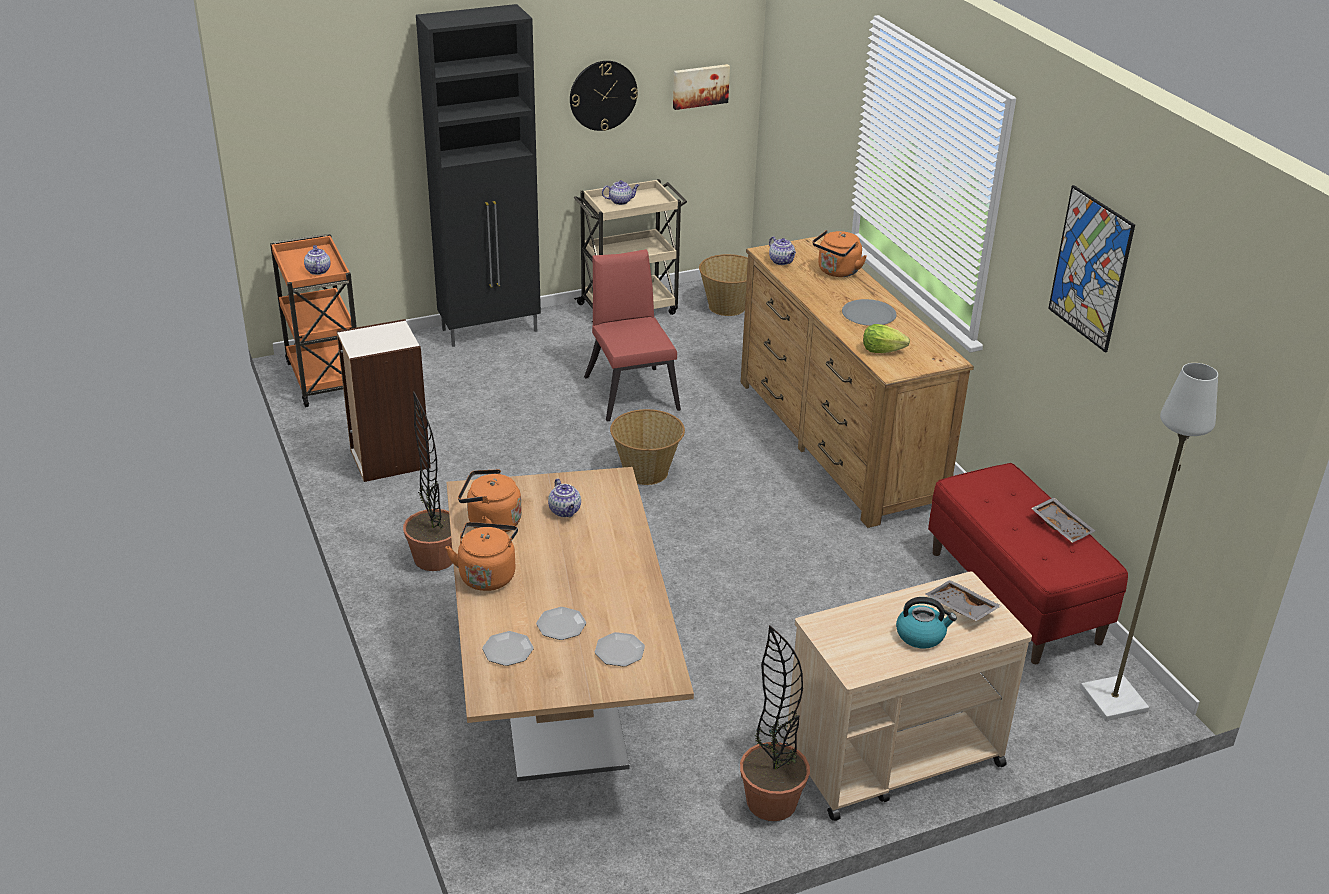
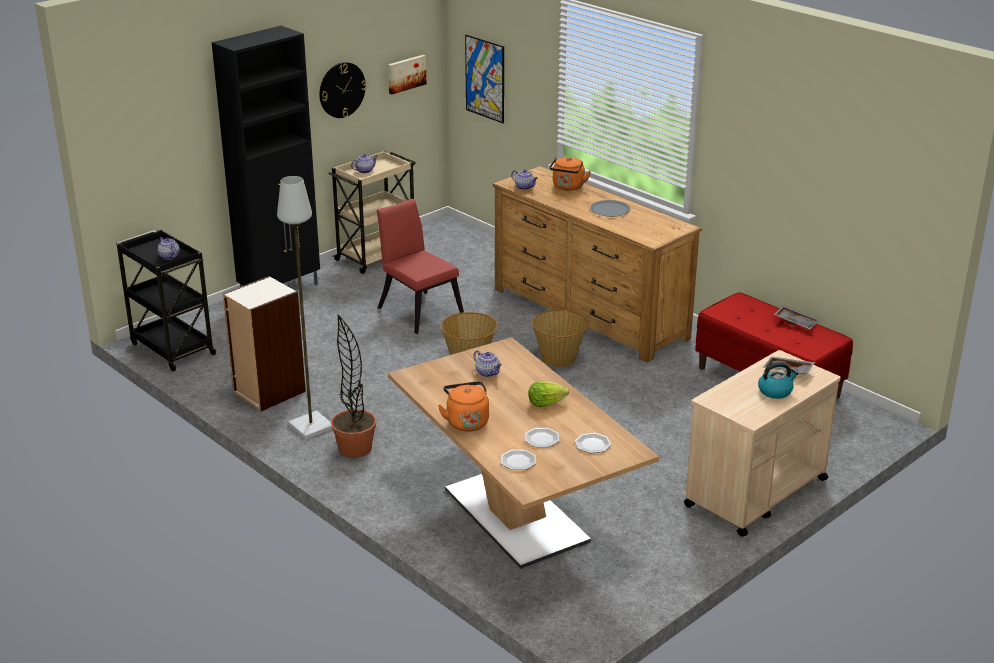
camera: 20 degrees left, 5 degrees down
(324, 378) = (171, 348): orange cart -> black cart
(490, 522) = (441, 391): orange kettle -> none
(728, 307) = (449, 242): basket -> basket (559, 358)
(771, 802) = (697, 536): potted plant -> none
(882, 350) = (636, 230): lettuce -> lettuce (545, 403)
(1090, 268) = (786, 139): picture -> picture (485, 78)
(1115, 700) = (867, 426): grey floor lamp -> grey floor lamp (312, 426)

